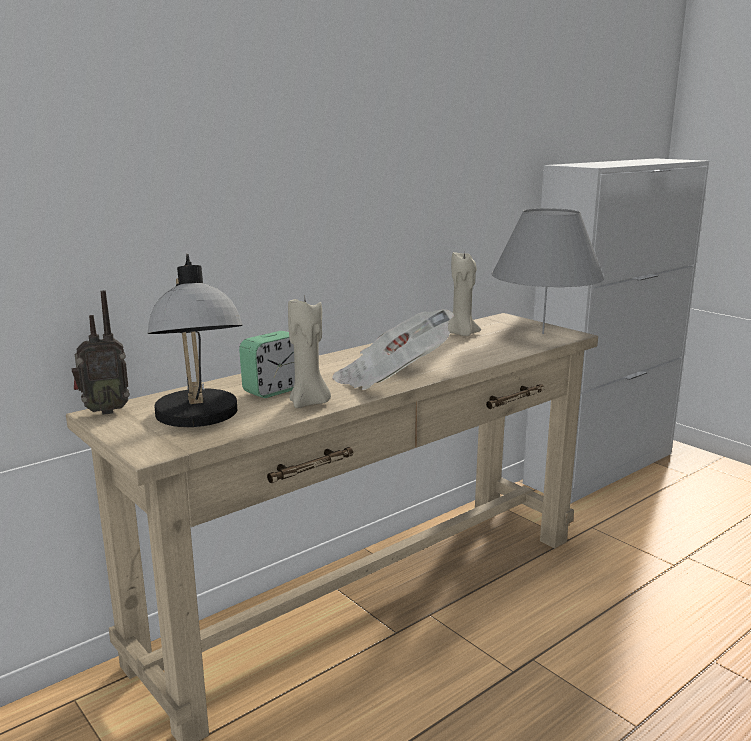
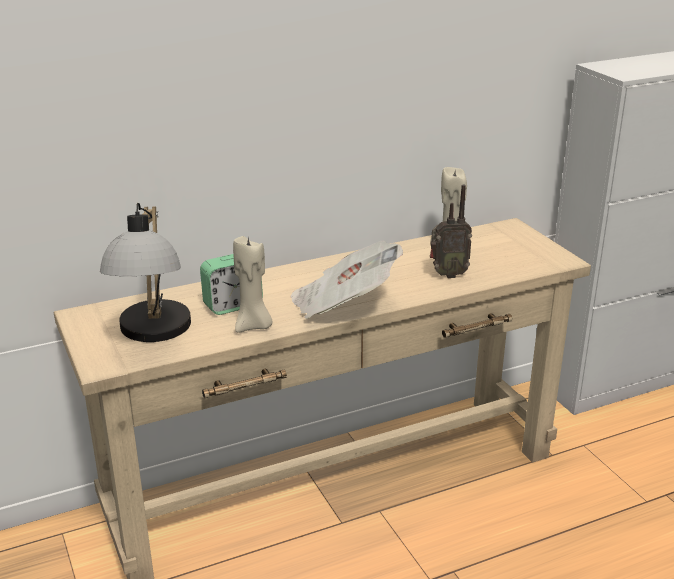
camera: 15 degrees right, 10 degrees up
(104, 411) = (83, 312): radio -> radio (447, 274)
(543, 333) = (534, 256): grey table lamp -> none

